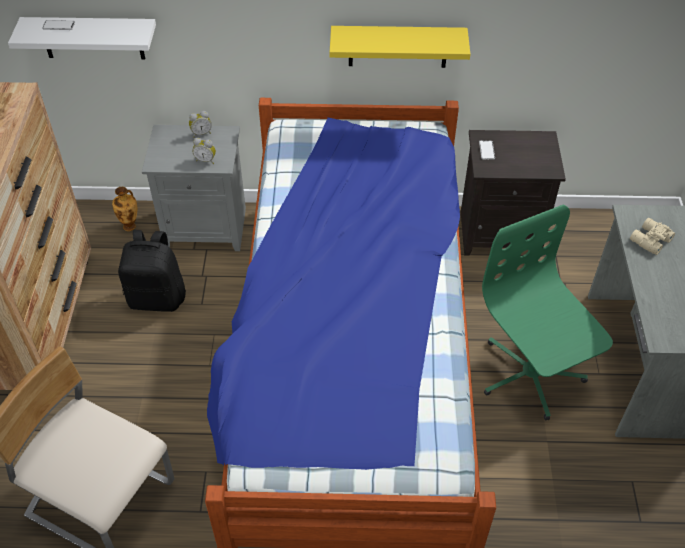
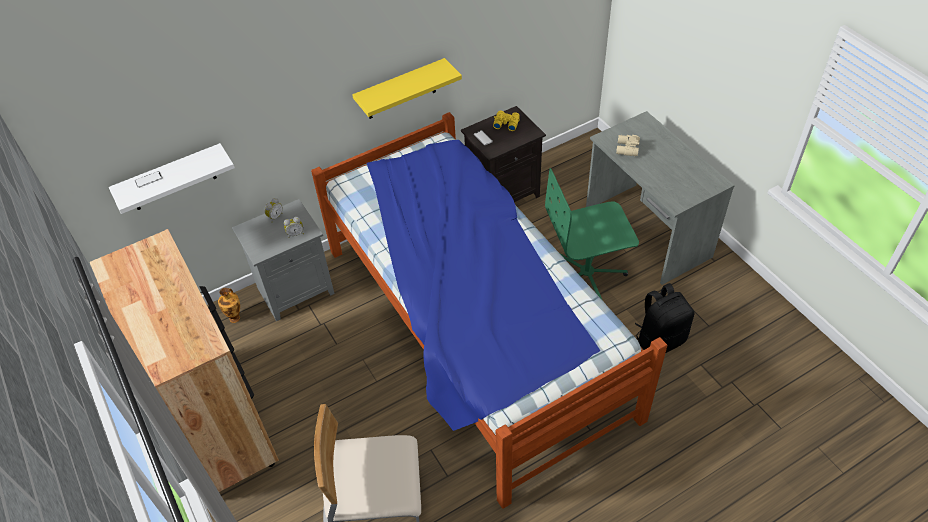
camera: 30 degrees left, 0 degrees up
(158, 297) = (300, 356): black backpack -> black backpack (660, 339)
(527, 145) = (506, 123): none -> yellow binoculars
(530, 374) = (587, 274): green office chair -> green office chair turned 45 degrees counterclockwise

